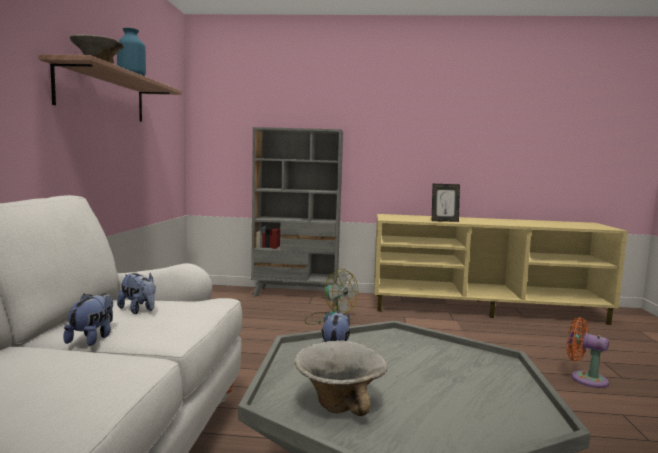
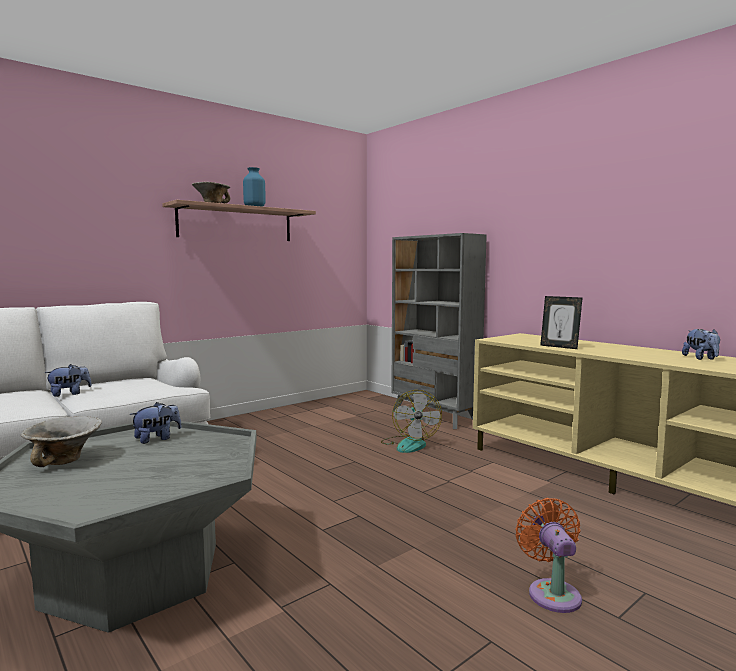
camera: 45 degrees right, 0 degrees up
(139, 310) = (126, 384): plush toy -> plush toy (701, 358)

